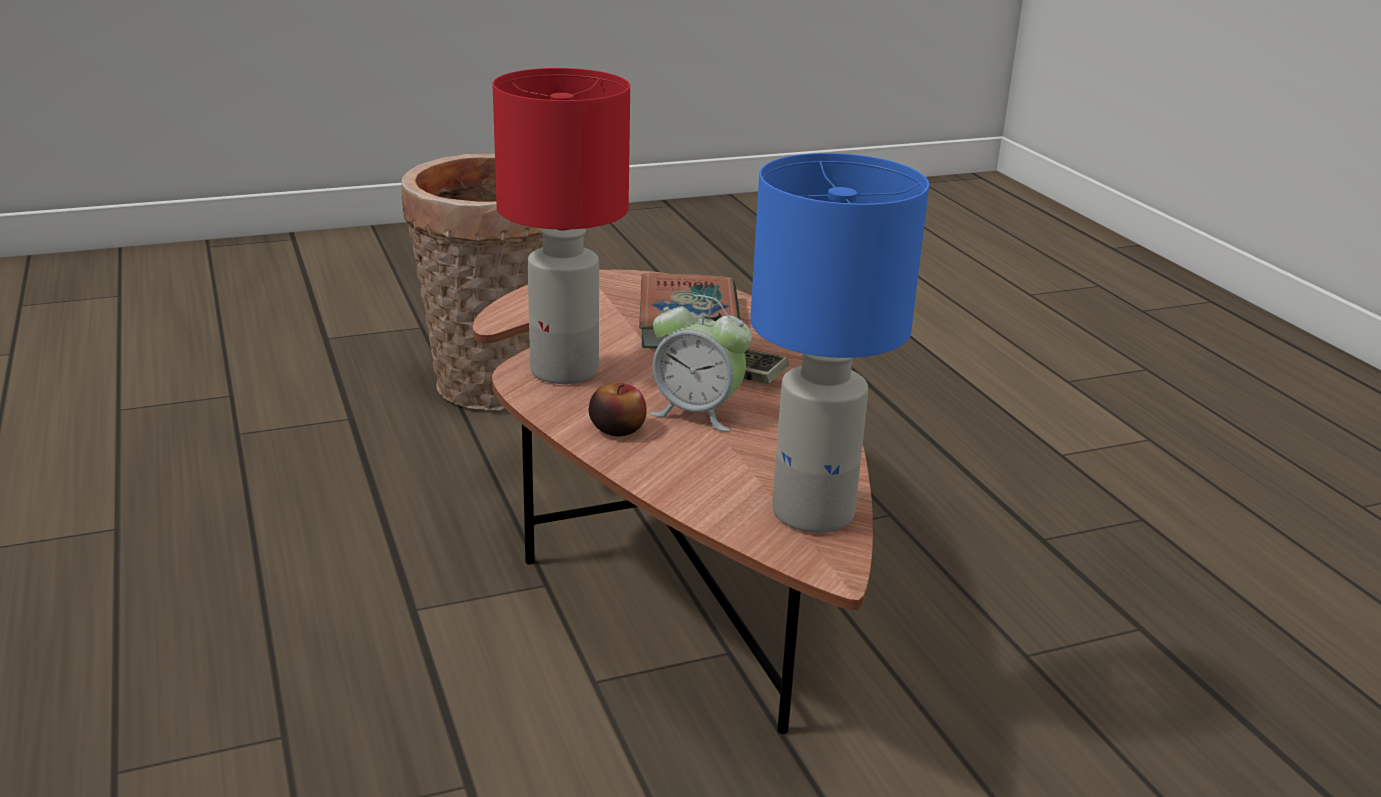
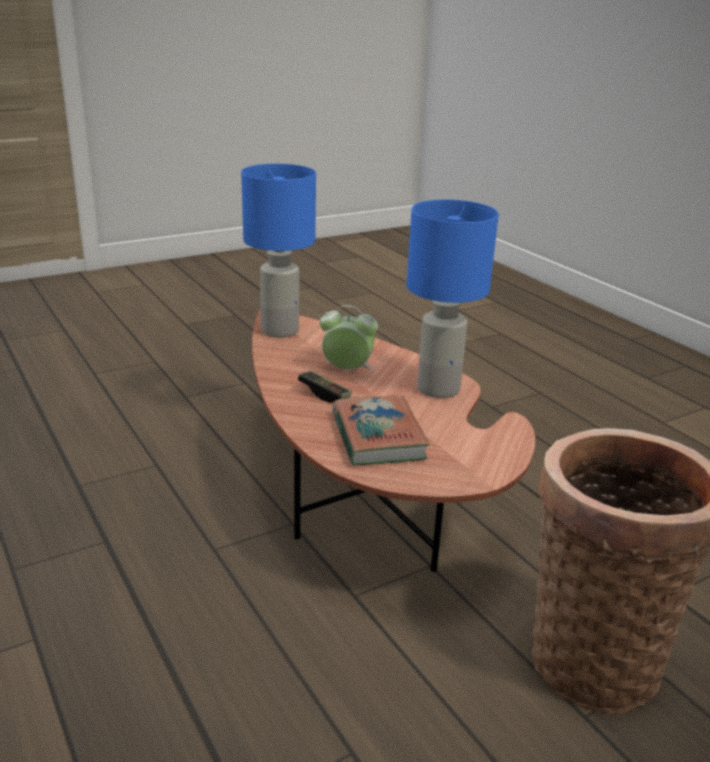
camera: 170 degrees right, 0 degrees up
(564, 371) = (437, 388): red table lamp -> blue table lamp
(617, 429) = (386, 358): apple -> none

